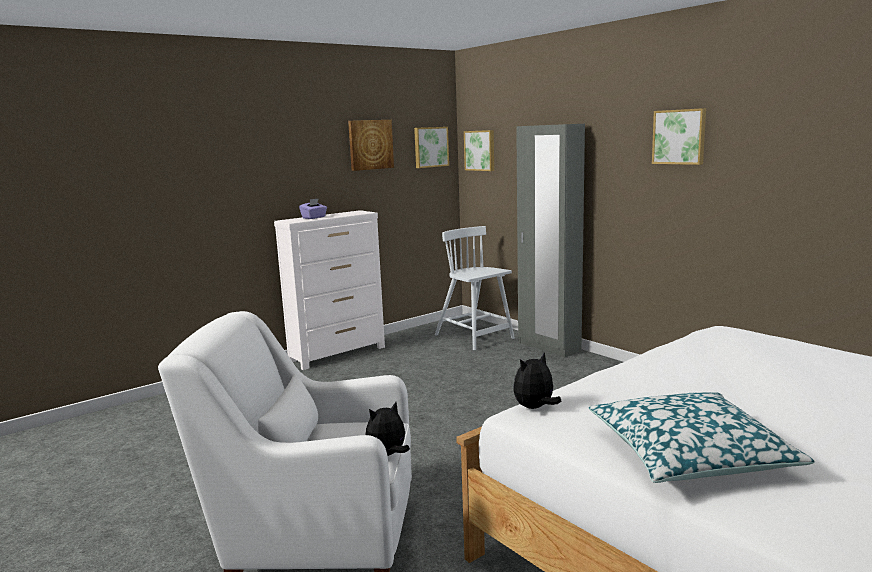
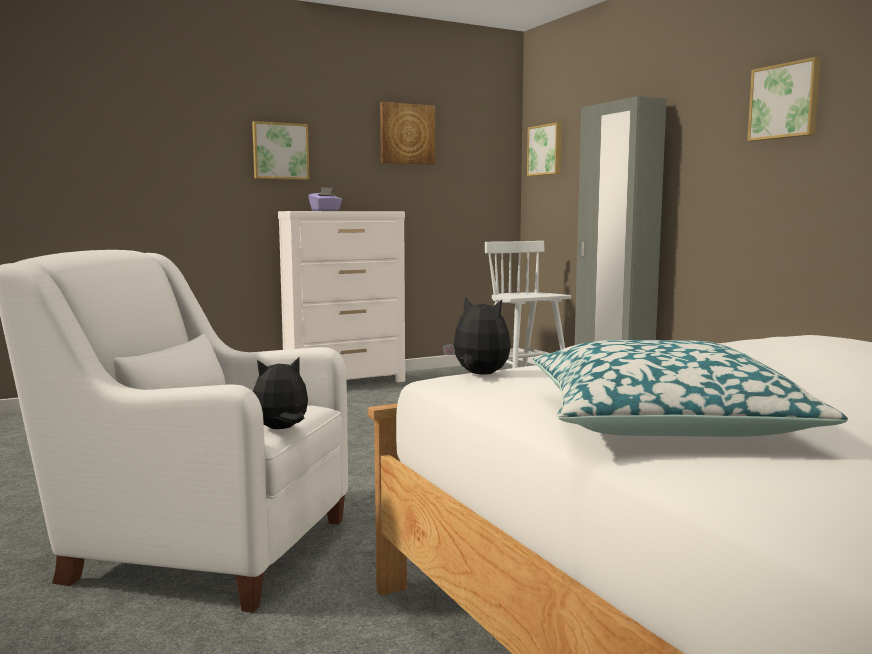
camera: 10 degrees right, 5 degrees down
(430, 147) = (485, 145): picture -> picture (280, 151)
(535, 408) = (478, 375): plush toy -> plush toy turned 60 degrees clockwise

